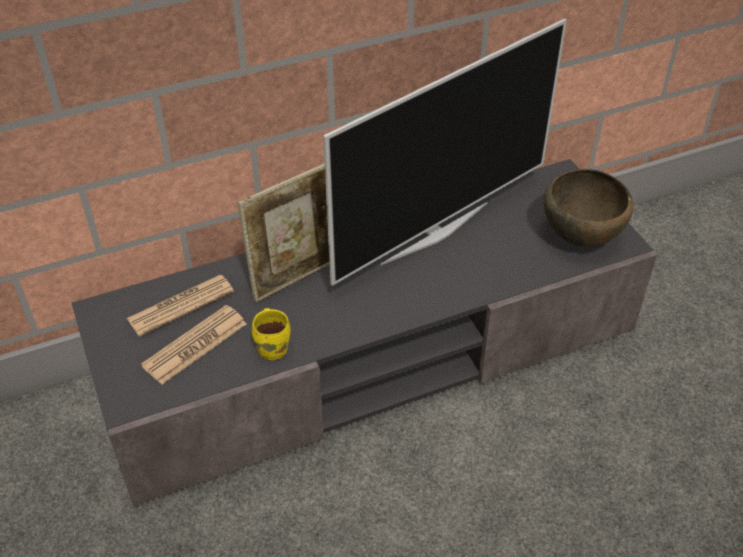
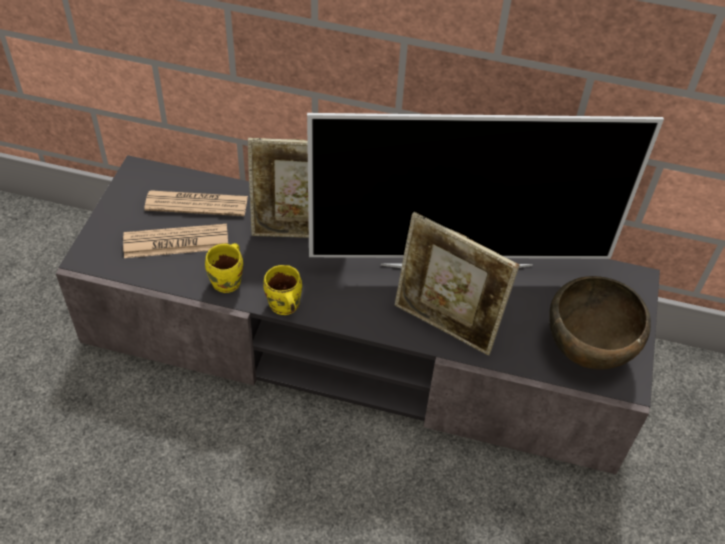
camera: 35 degrees right, 5 degrees up
(338, 339) = (283, 306): none -> yellow mug
(472, 279) = (445, 326): none -> picture frame

